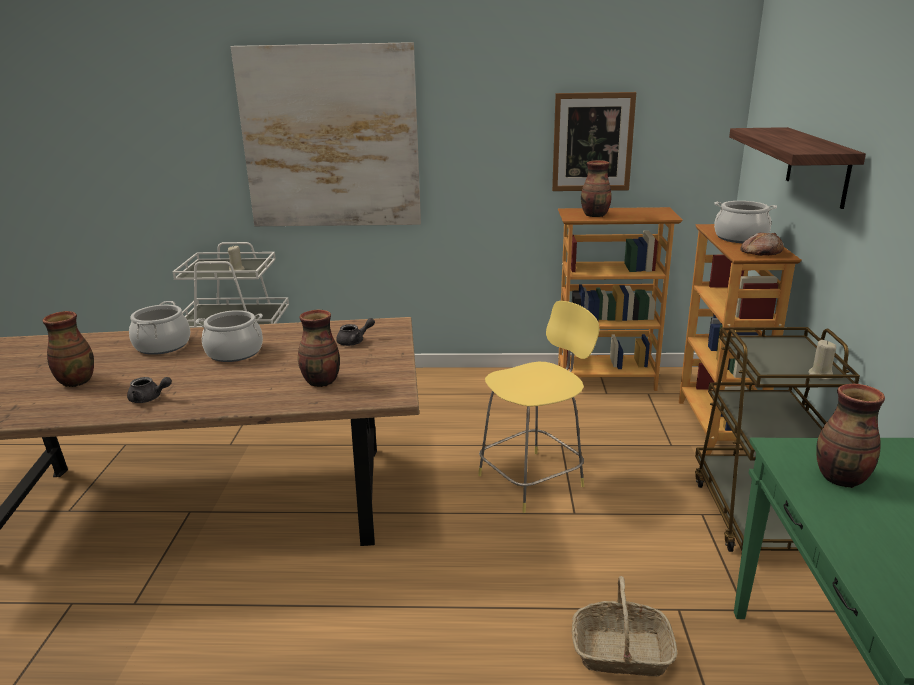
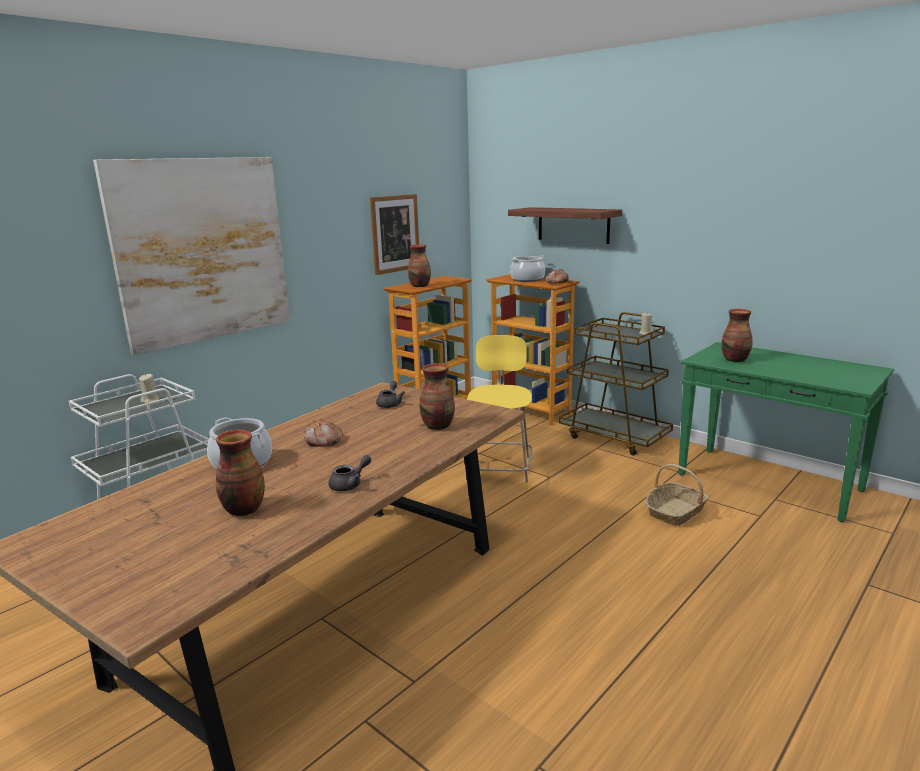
camera: 50 degrees left, 5 degrees down
(234, 352) = (323, 441): cooking pot -> bread

